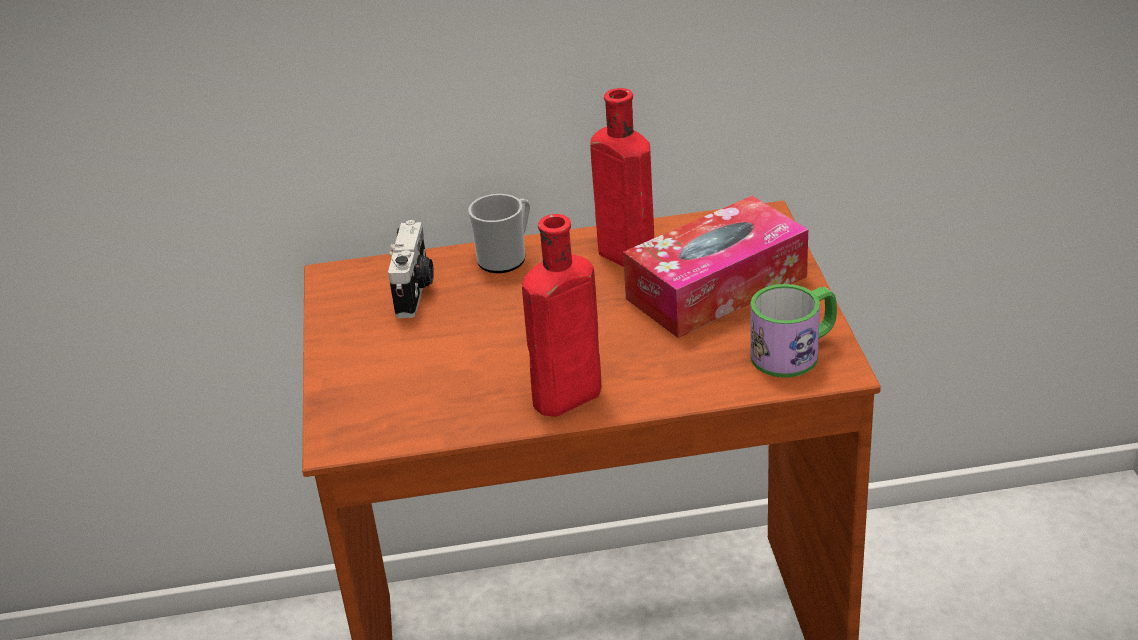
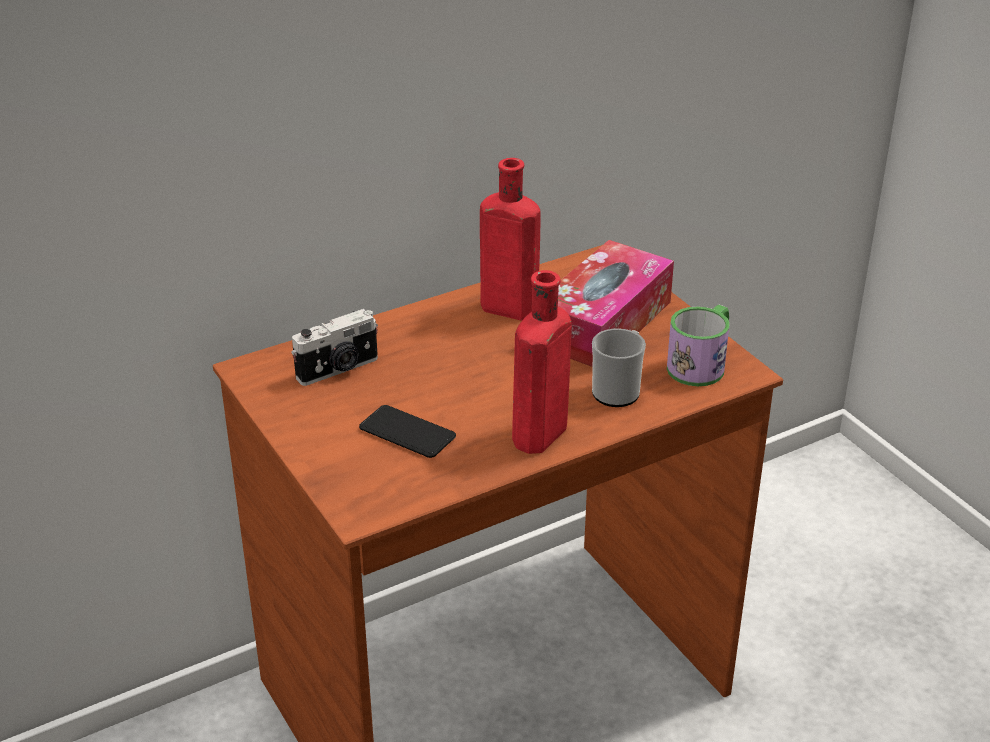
camera: 25 degrees left, 0 degrees up
(415, 291) = (339, 369): camera -> camera turned 75 degrees clockwise
(436, 368) = (407, 433): none -> phone
(506, 258) = (403, 327): mug -> mug (618, 390)

